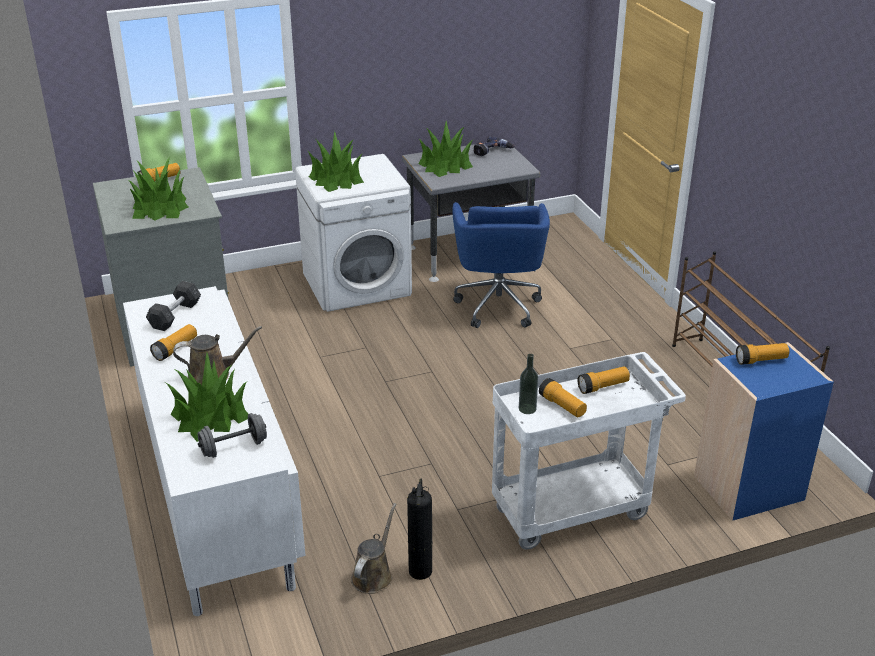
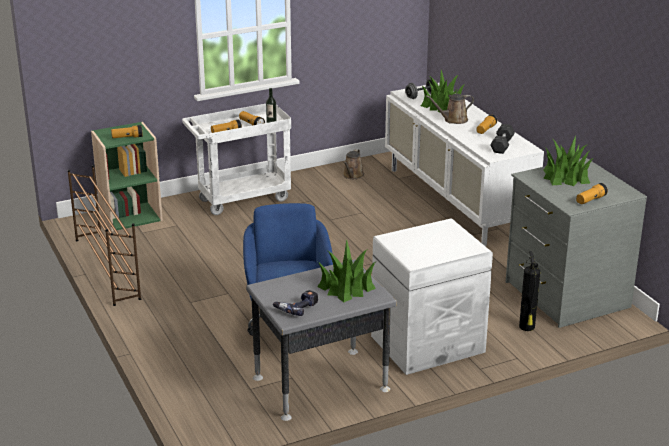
camera: 175 degrees right, 5 degrees down
(336, 179) = (444, 238): potted plant -> none
(420, 570) = (328, 178): fire extinguisher -> fire extinguisher (527, 327)
(748, 489) = (131, 216): blue bookcase -> green bookcase

